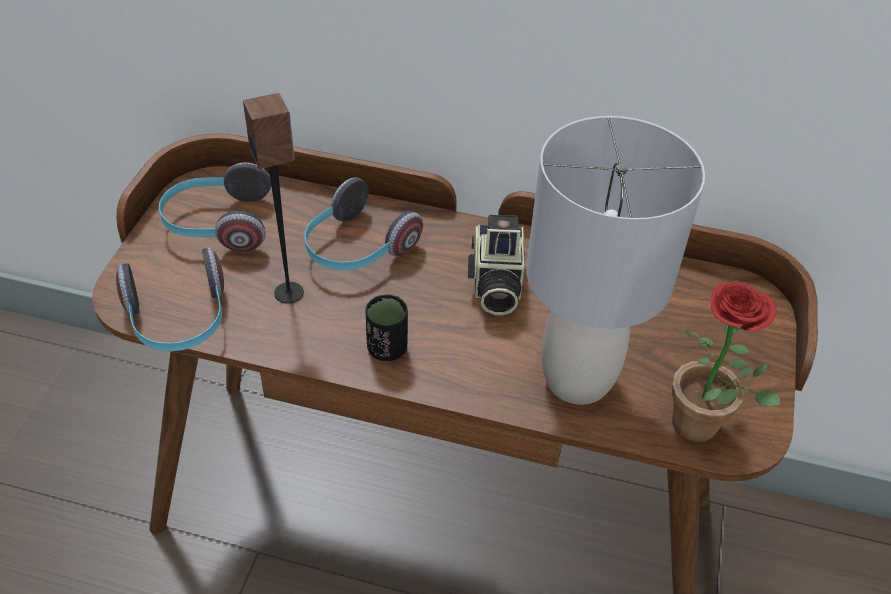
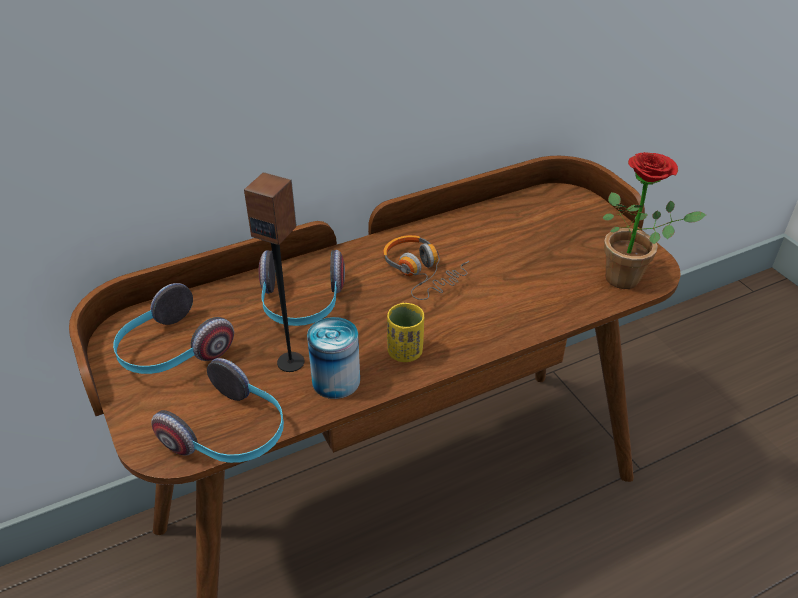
camera: 40 degrees left, 5 degrees down
(303, 333) = (336, 380): none -> can
(387, 349) = (405, 352): black cup -> yellow cup
(494, 285) = (421, 273): camera -> headphones
(576, 379) = (535, 295): grey table lamp -> none

